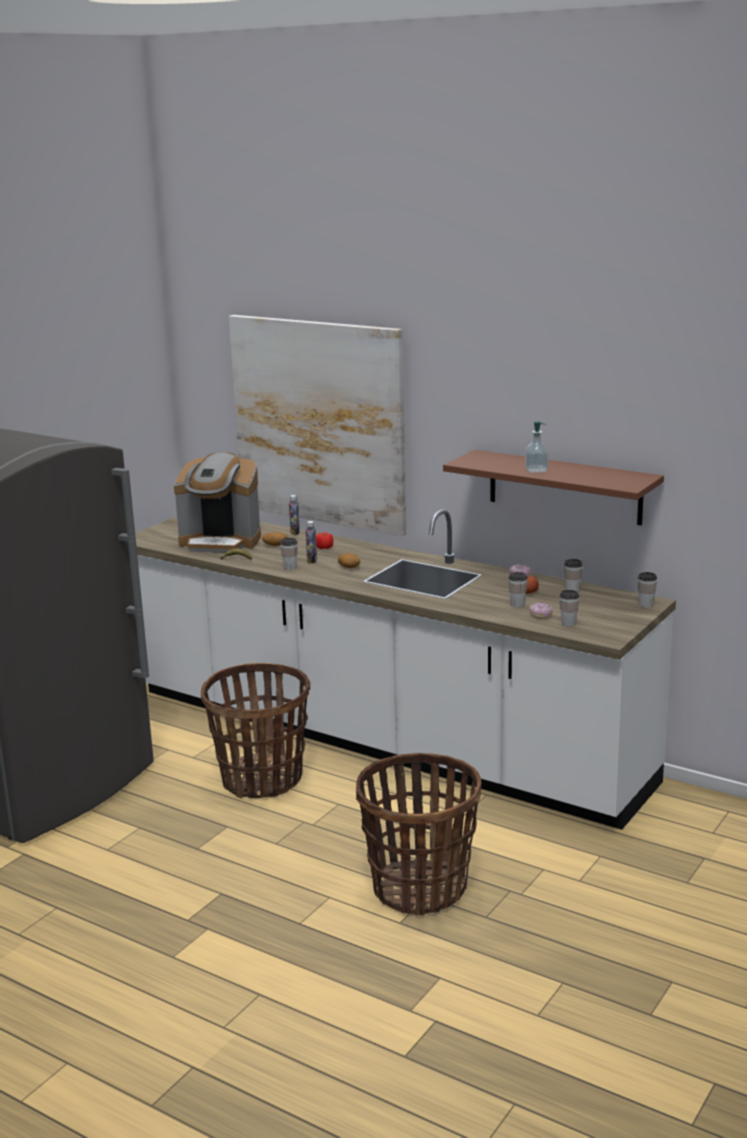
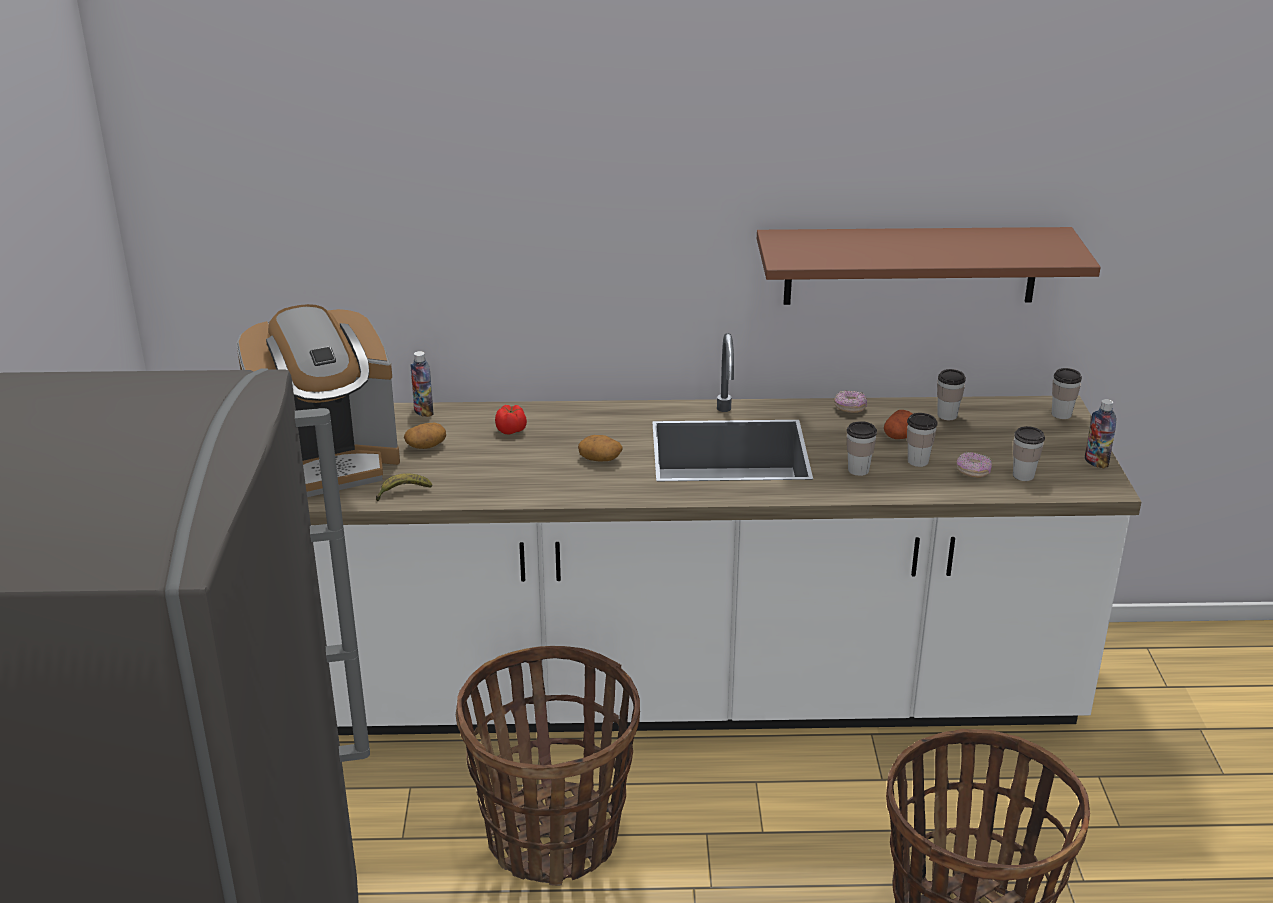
camera: 35 degrees left, 10 degrees up
(290, 567) = (511, 485): cup -> cup (858, 470)
(312, 561) = (526, 462): bottle -> bottle (1096, 462)
(318, 422) = (451, 223): picture -> none
(536, 470) = (910, 253): soap dispenser -> none

